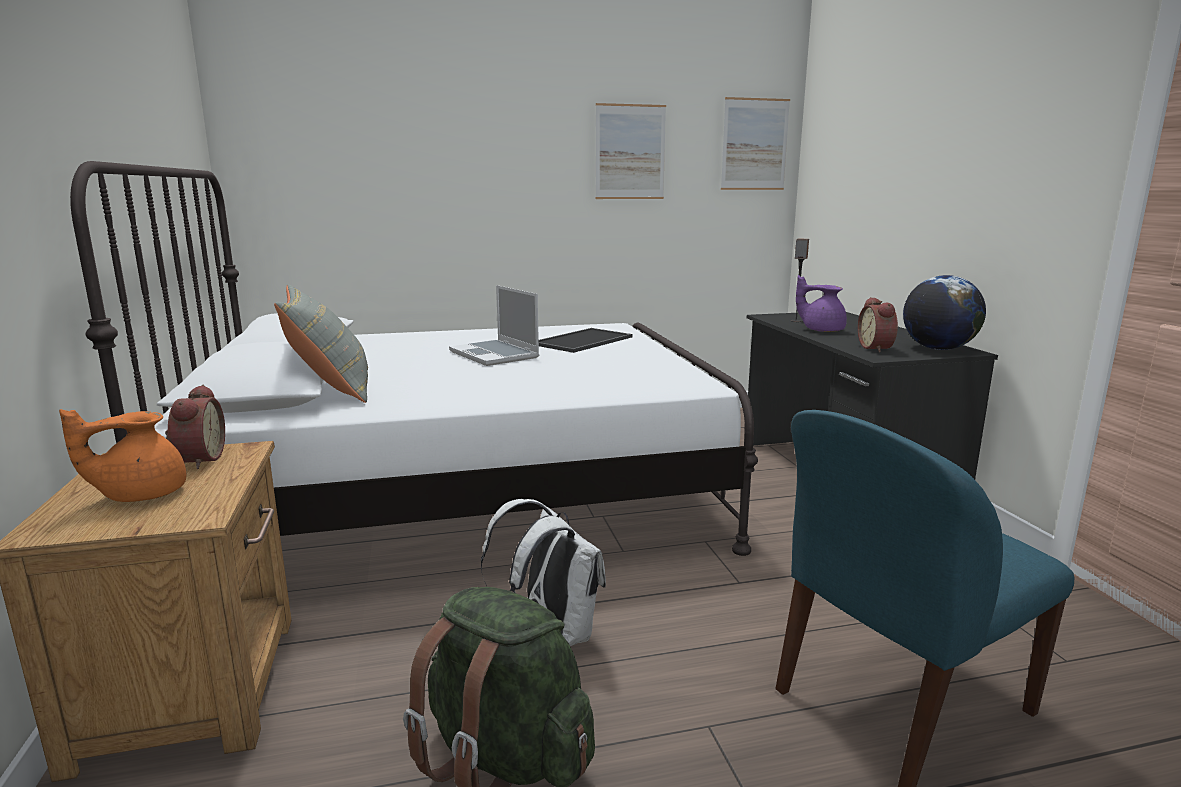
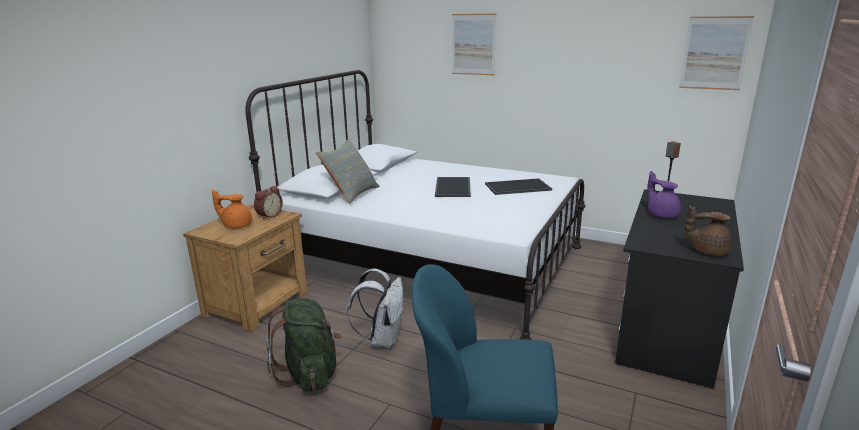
camera: 40 degrees right, 5 degrees up
(495, 355) = (454, 187): laptop -> tray
(630, 152) = (606, 58): picture -> picture (473, 44)
(877, 348) = (659, 238): alarm clock -> none
(938, 349) = (706, 250): globe -> brown teapot

